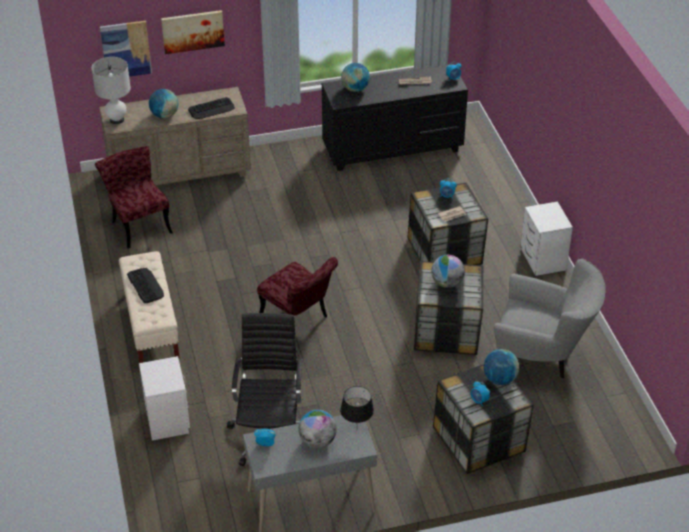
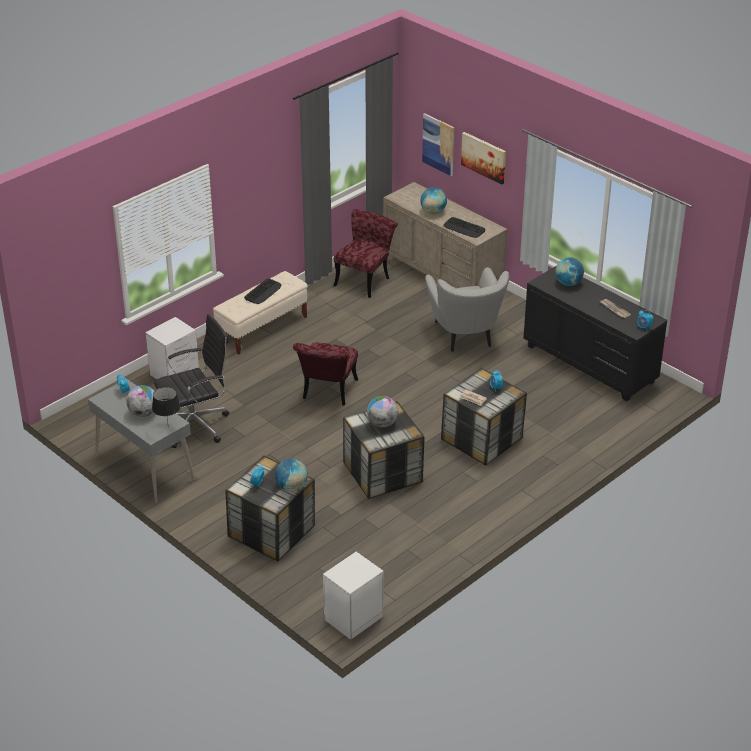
camera: 60 degrees right, 5 degrees down
(117, 120) = (406, 195): white table lamp -> none
(542, 260) = (524, 499): white nightstand -> white nightstand (352, 618)
(542, 356) = (398, 536): grey armchair -> grey armchair (465, 337)

